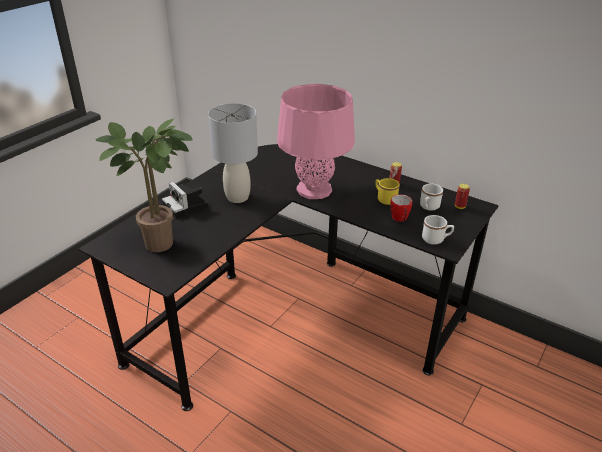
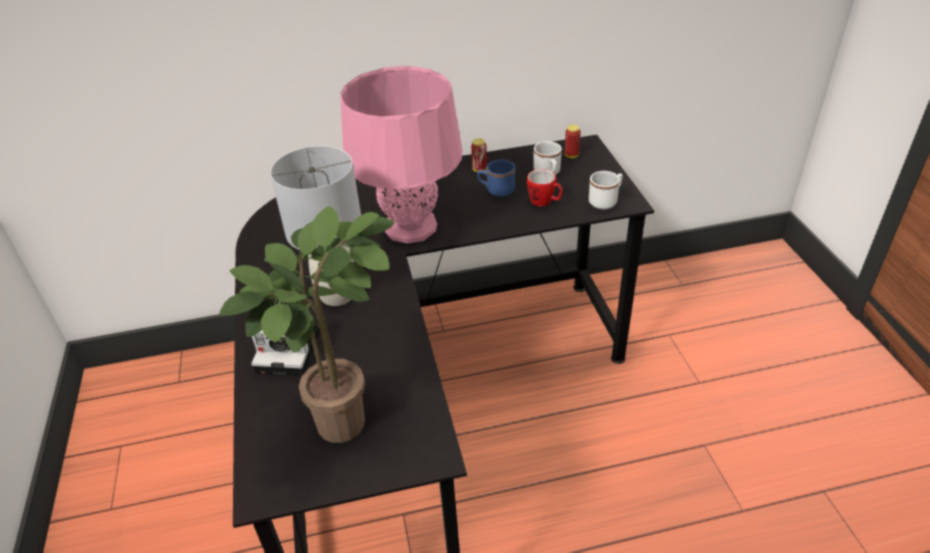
camera: 45 degrees left, 5 degrees up
(384, 199) = (496, 190): yellow mug -> blue mug

